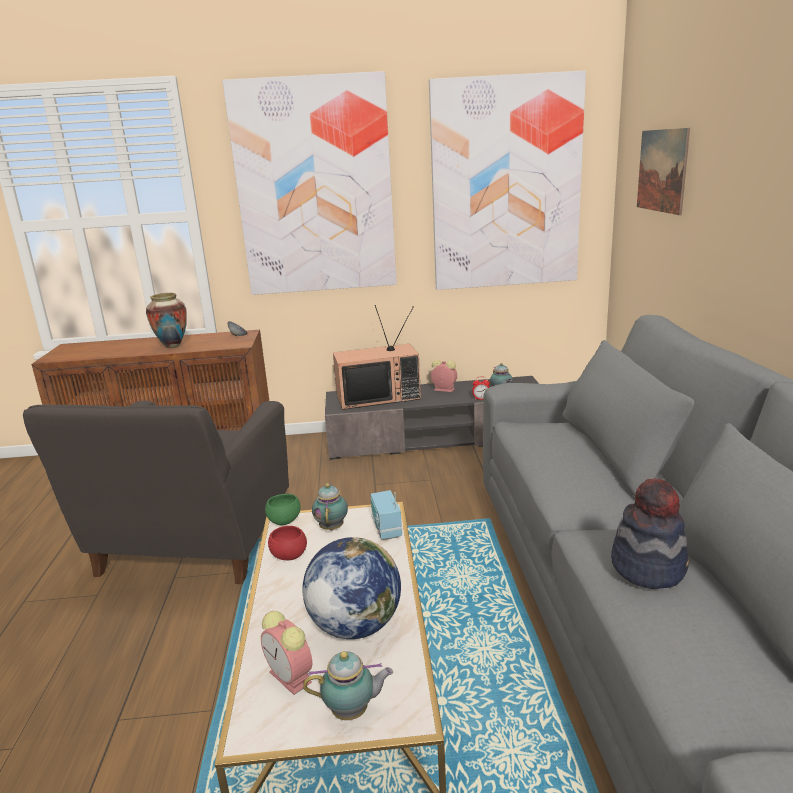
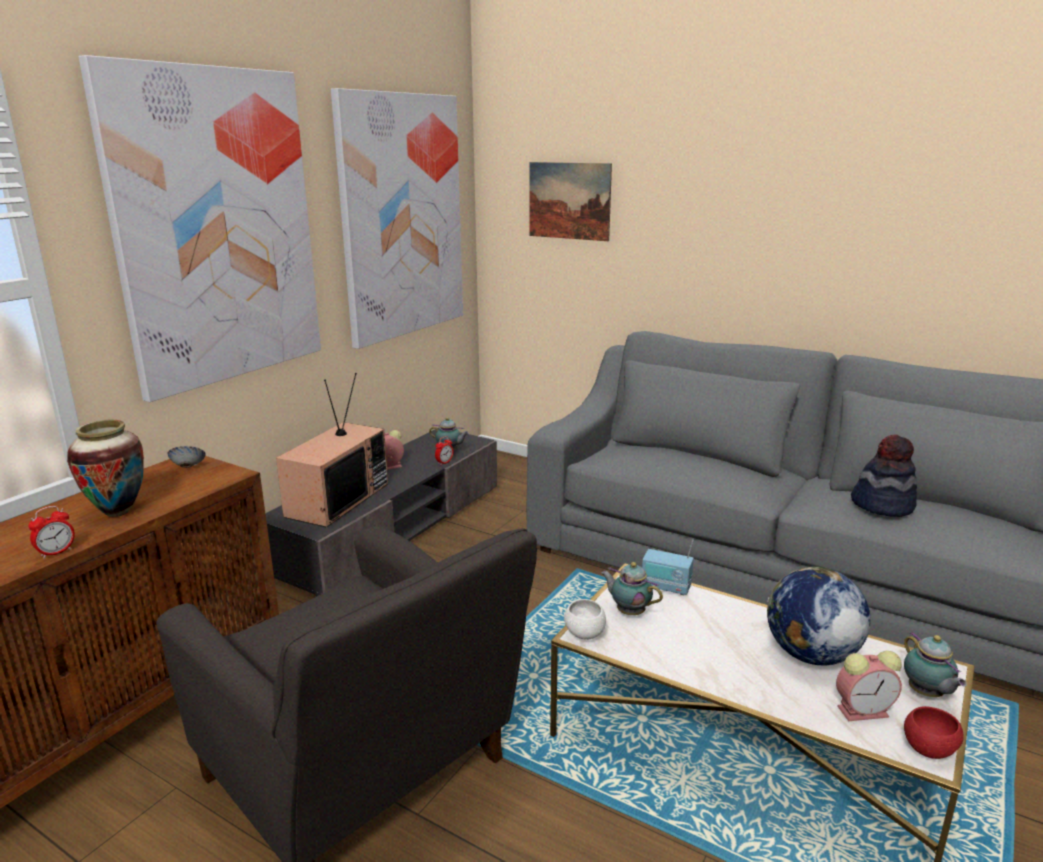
camera: 55 degrees left, 0 degrees up
(123, 354) = (56, 552): none -> alarm clock
(284, 521) = (584, 634): green bowl -> white bowl
(289, 556) = (659, 652): red bowl -> red bowl (928, 749)
(352, 712) = (926, 694): teapot -> teapot turned 135 degrees clockwise

